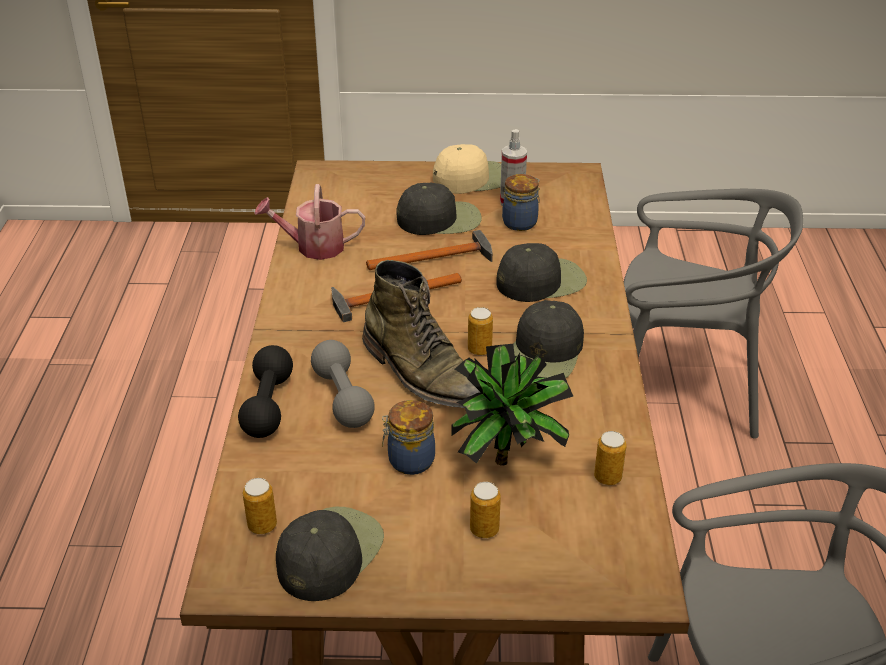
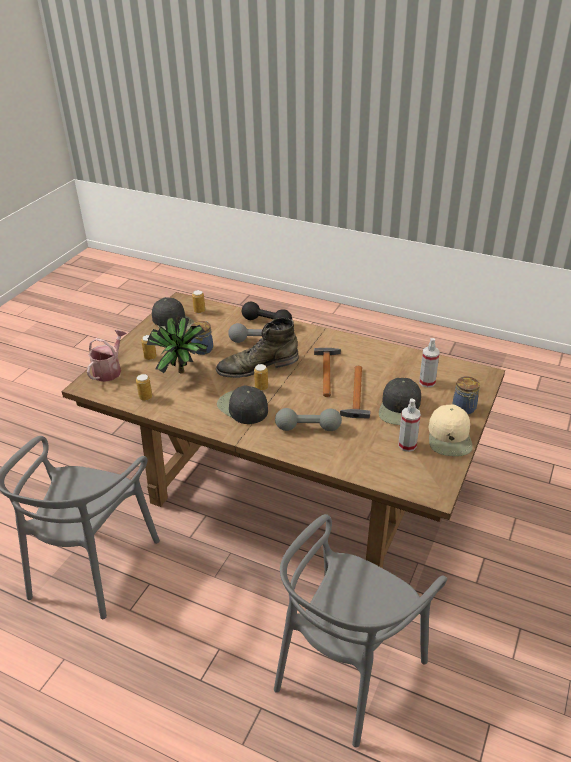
camera: 115 degrees right, 0 degrees up
(313, 247) = (391, 356): watering can -> watering can (109, 370)
(364, 209) = (427, 382): none -> spray bottle
(521, 222) = (378, 441): jar -> jar (464, 409)
(541, 280) = (308, 428): black cap -> grey dumbbell

